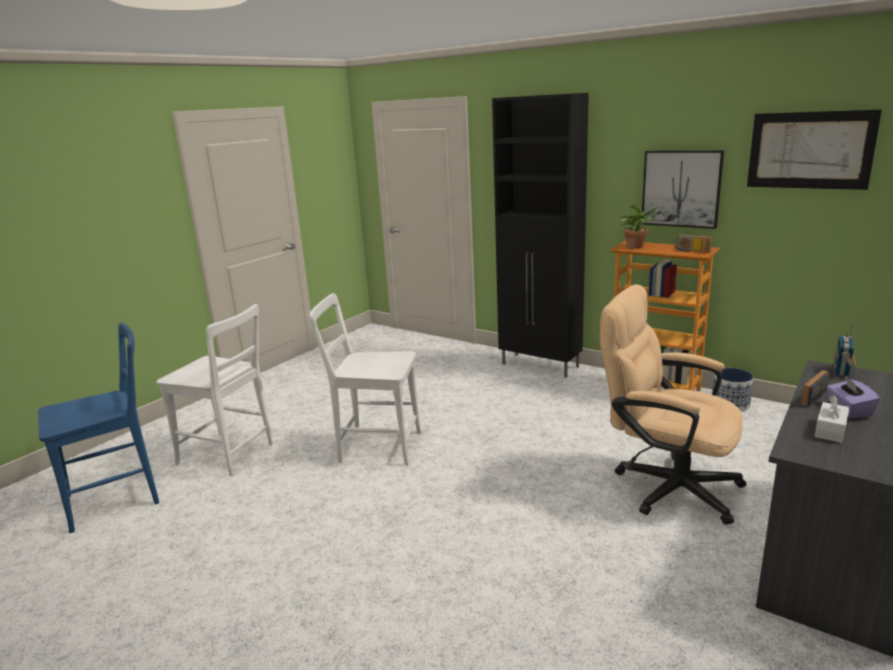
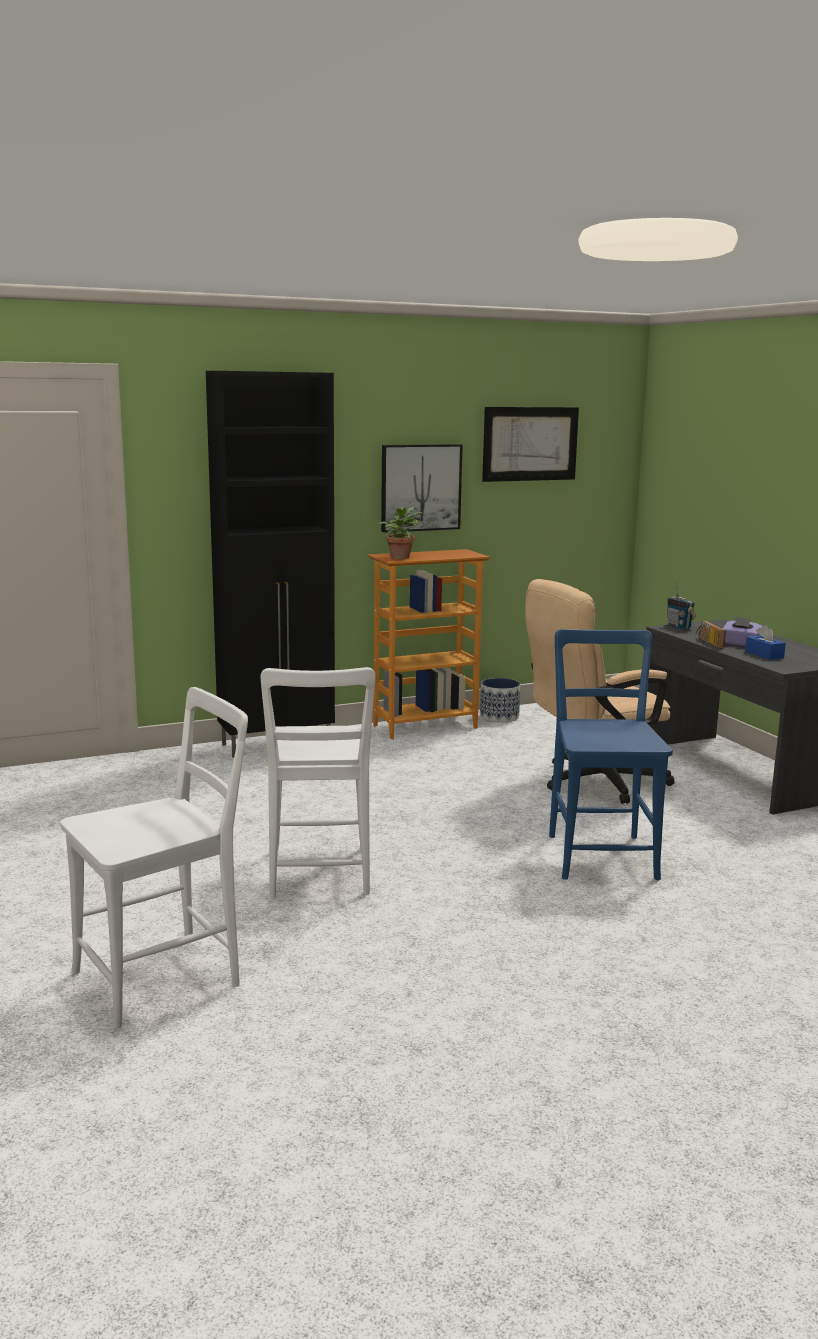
camera: 60 degrees left, 5 degrees down
(119, 498) = (152, 1099): blue chair -> blue chair (600, 853)
(375, 447) = (319, 875): white chair -> white chair turned 45 degrees counterclockwise
(691, 251) = (457, 554): radio -> none
(830, 430) = (764, 654): white tissue box -> blue tissue box

